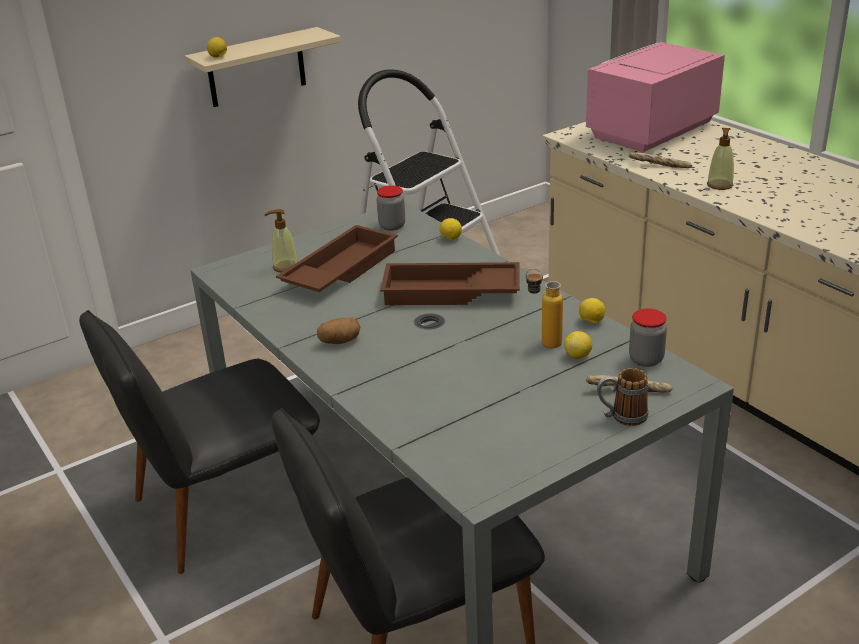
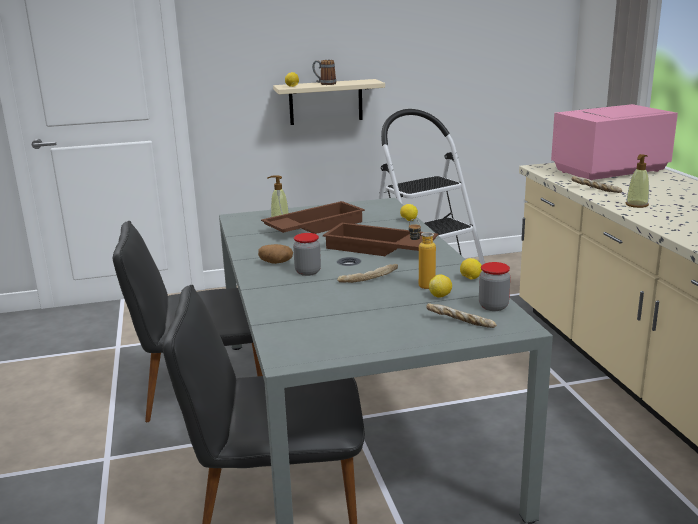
camera: 20 degrees right, 10 degrees down
(392, 226) = (373, 209): jar -> jar (308, 272)
(475, 346) = (367, 279): none -> bread
(621, 417) = (440, 336): mug -> mug (324, 84)

